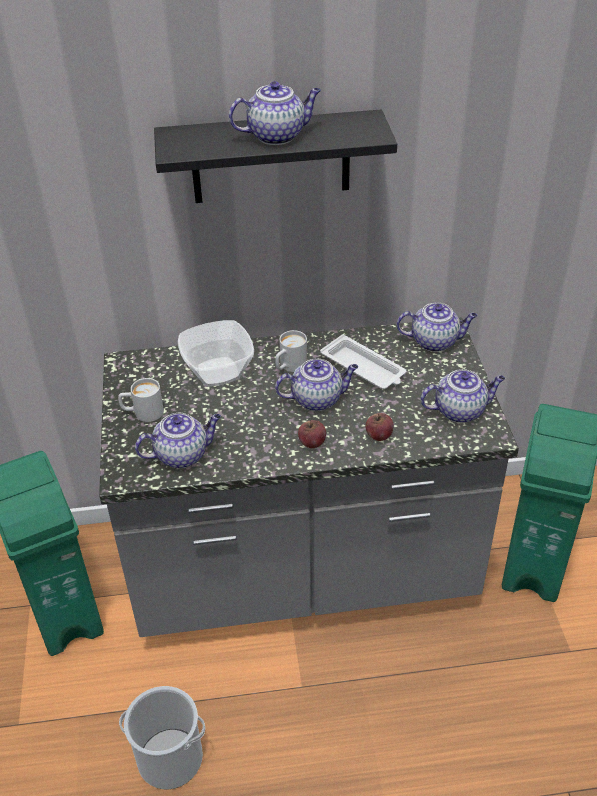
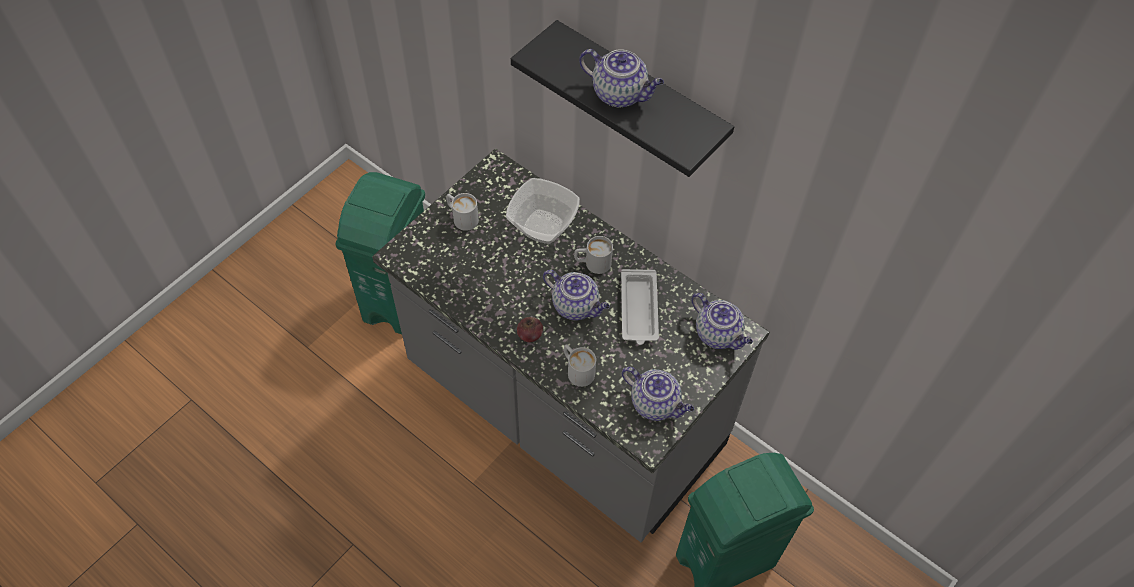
camera: 45 degrees right, 15 degrees up
(170, 758) = (357, 448): bucket -> none
(182, 454) = (447, 270): teapot -> none
(378, 435) = (577, 370): apple -> white mug

